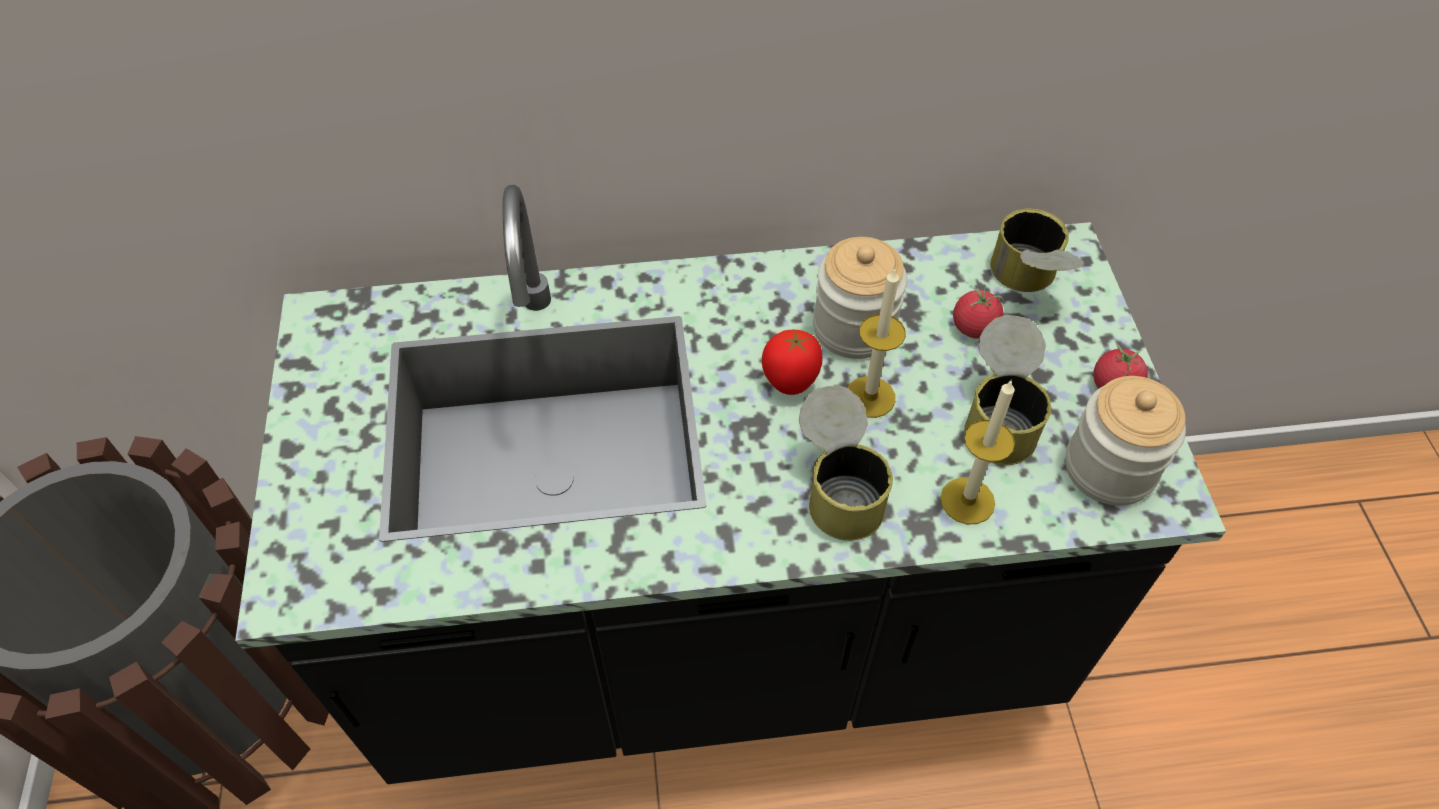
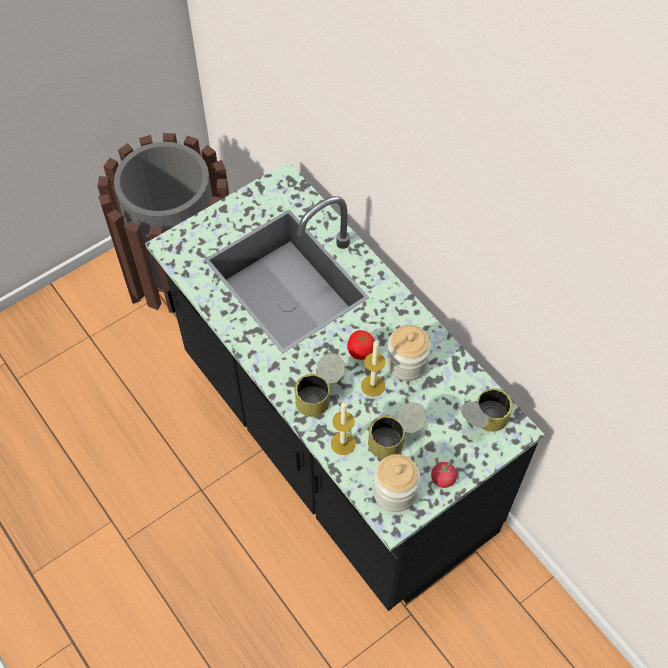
camera: 60 degrees right, 5 degrees up
(974, 327) = (439, 410): tomato -> none

